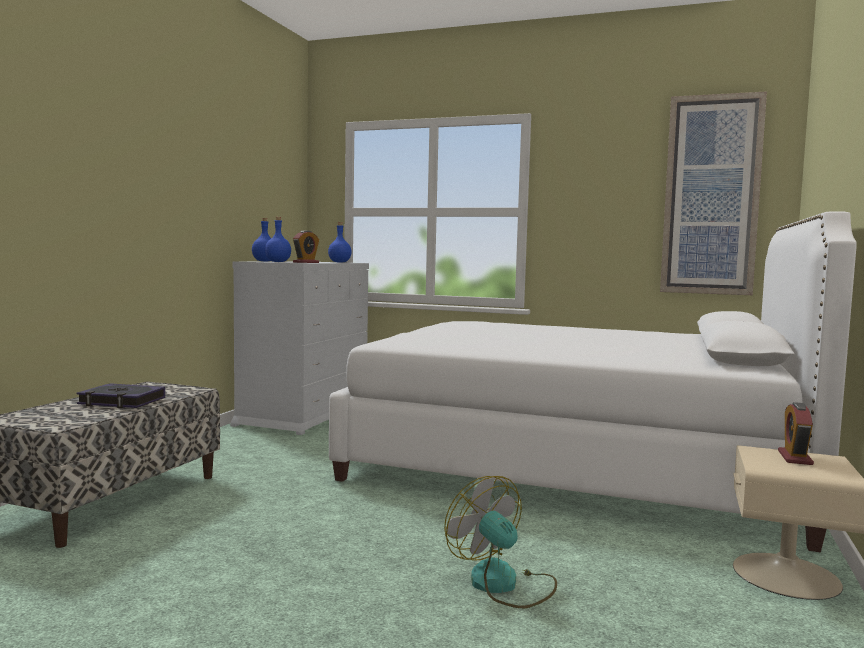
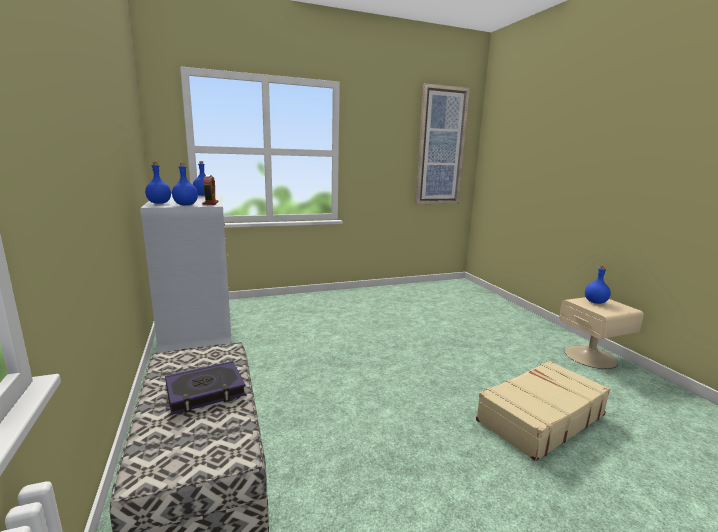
camera: 40 degrees left, 10 degrees up
(503, 584) = (539, 417): fan -> beige suitcase
(574, 464) = (419, 317): white bed -> none
(795, 458) = (595, 302): alarm clock -> blue bottle

